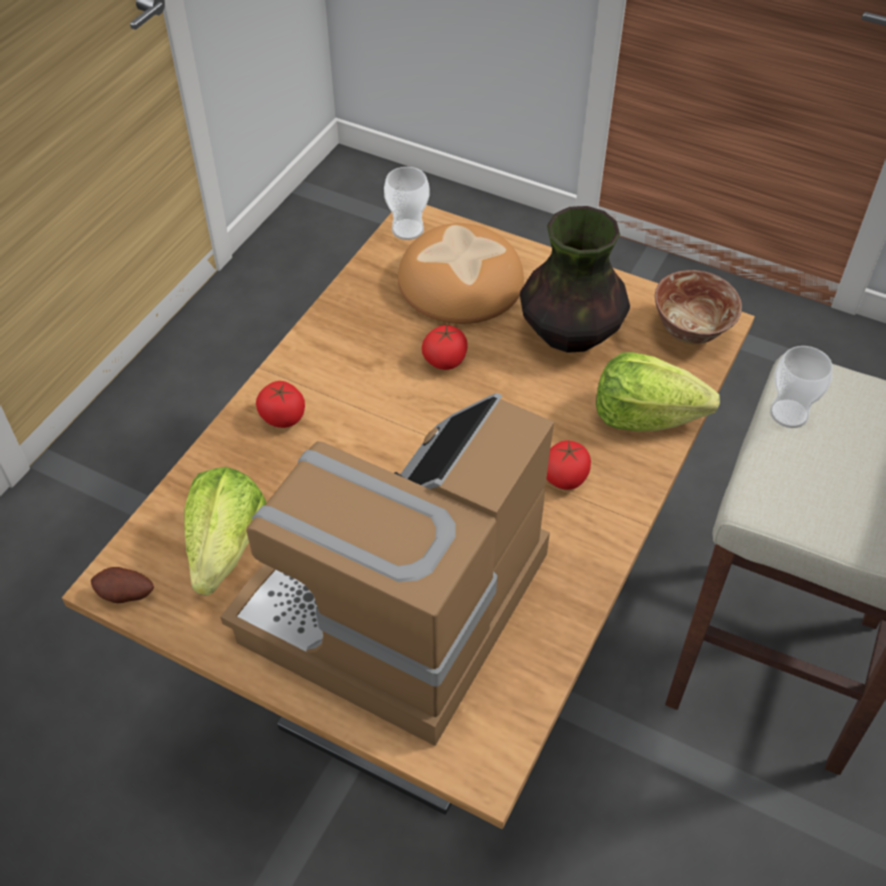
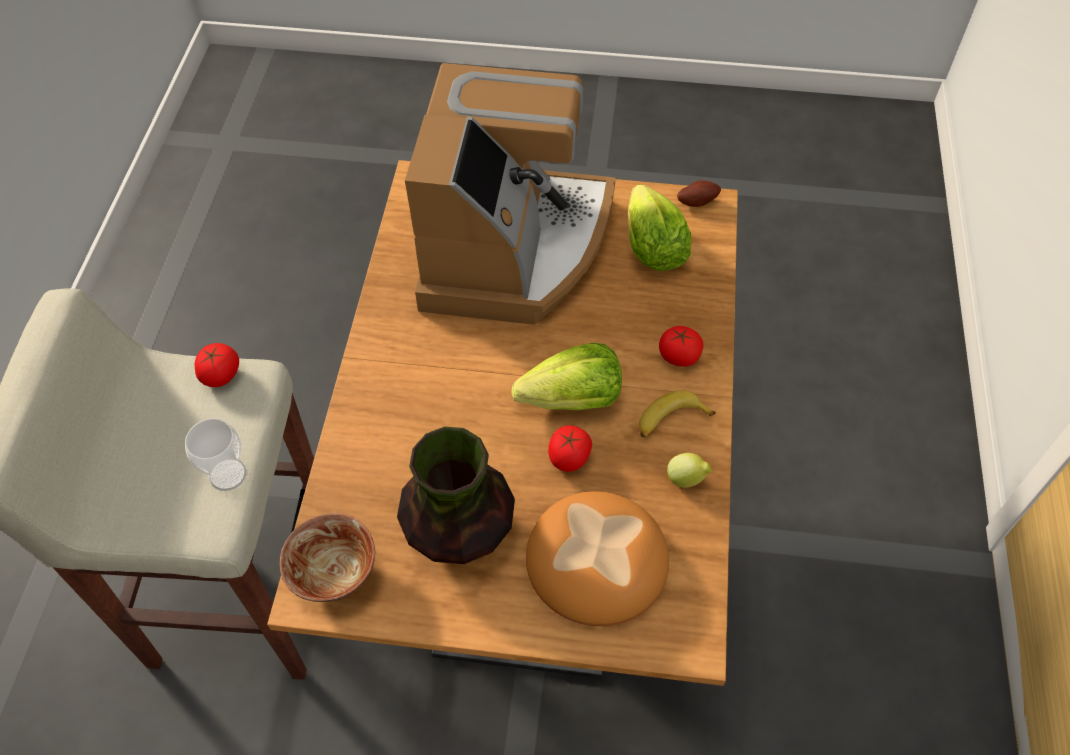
camera: 160 degrees right, 5 degrees up
(331, 363) = (670, 420): none -> banana
(348, 315) = (686, 479): none -> lemon
(407, 229) = (691, 622): cup -> none
(565, 477) = (421, 376): tomato -> tomato (221, 375)
(645, 416) = (364, 456): lettuce -> lettuce (573, 400)

